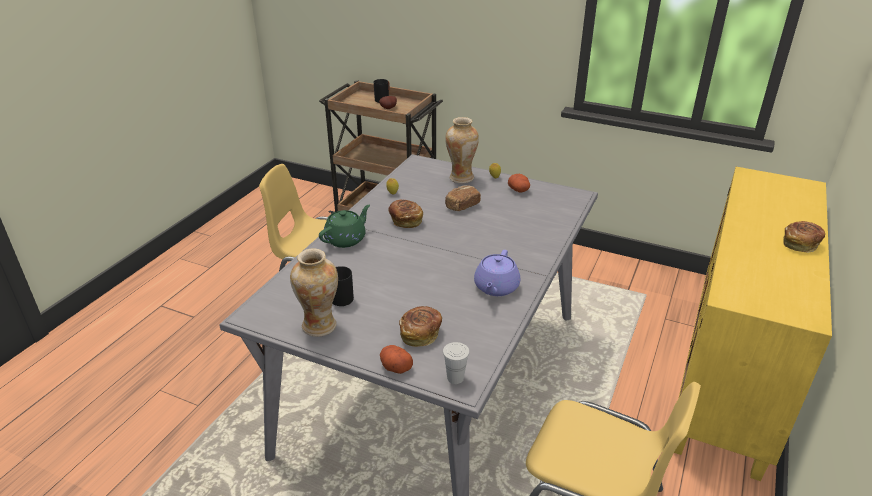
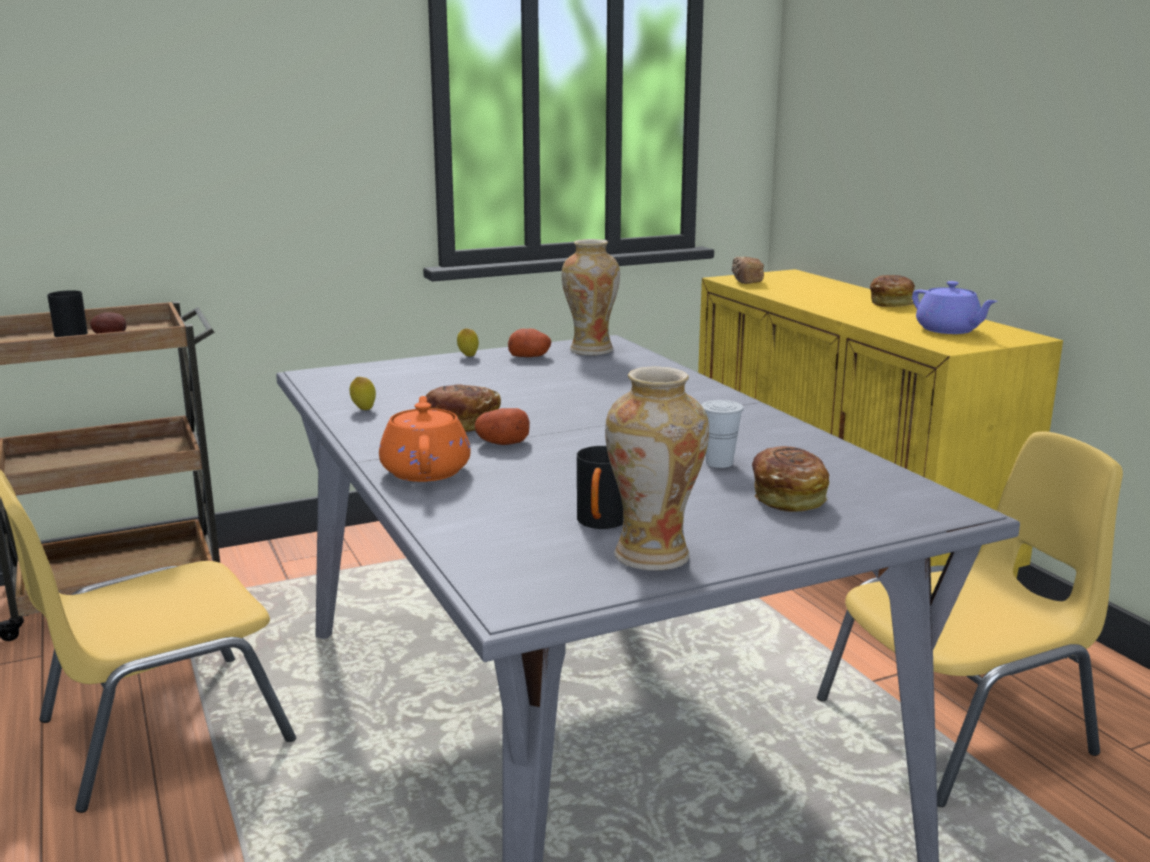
camera: 50 degrees left, 15 degrees down
(346, 239) = (426, 470): green teapot -> orange teapot
(395, 366) = (850, 535): potato -> potato (502, 443)
(455, 378) = (927, 508): white cup -> white cup (719, 463)
(461, 178) = (424, 369): vase -> vase (590, 350)
(461, 206) = (498, 388): bread -> bread (746, 281)
(496, 287) = (743, 429): purple teapot -> purple teapot (949, 330)

